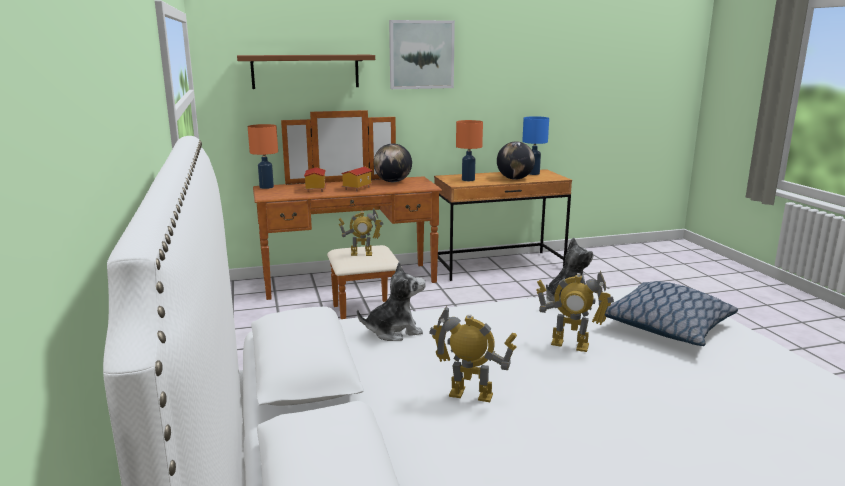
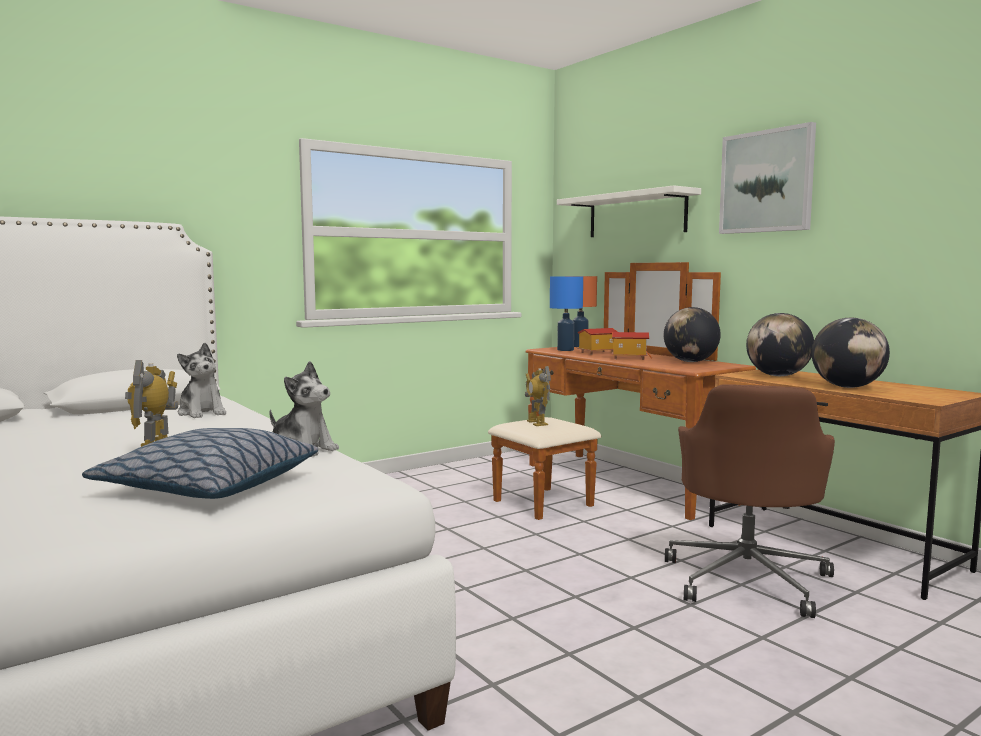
camera: 70 degrees right, 10 degrees down
(305, 71) = (636, 215): brown shelf -> white shelf
(468, 180) = (778, 376): orange table lamp -> globe
(470, 395) = (52, 436): toy robot -> none
(527, 292) = (747, 579): none -> brown office chair
(533, 173) = (921, 390): blue table lamp -> blue table lamp (565, 350)

